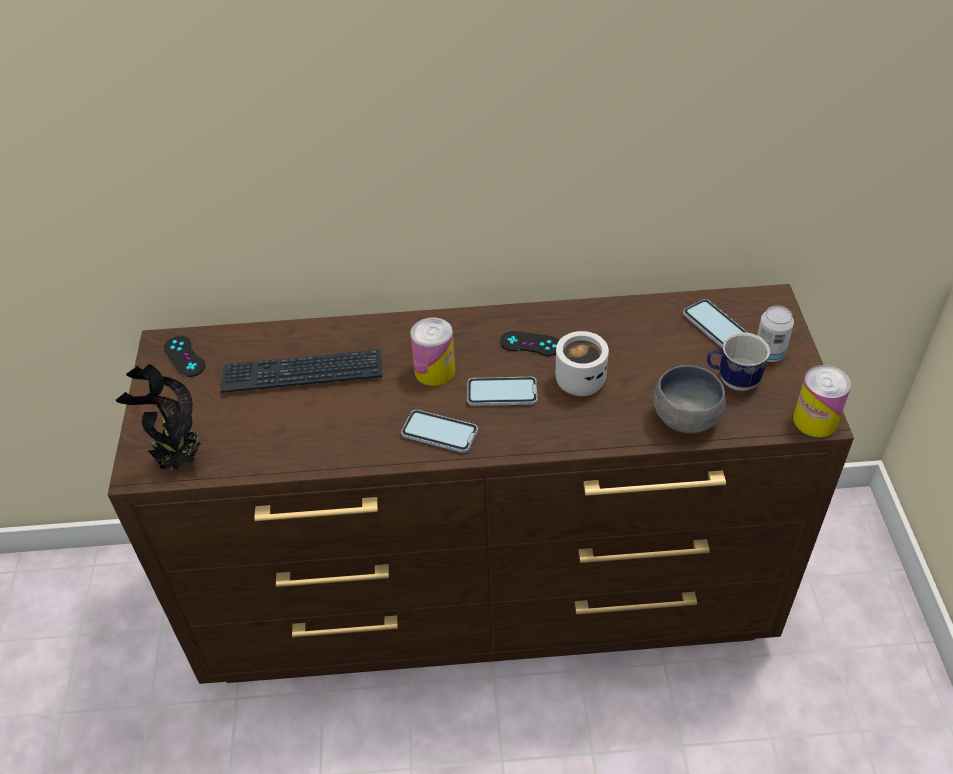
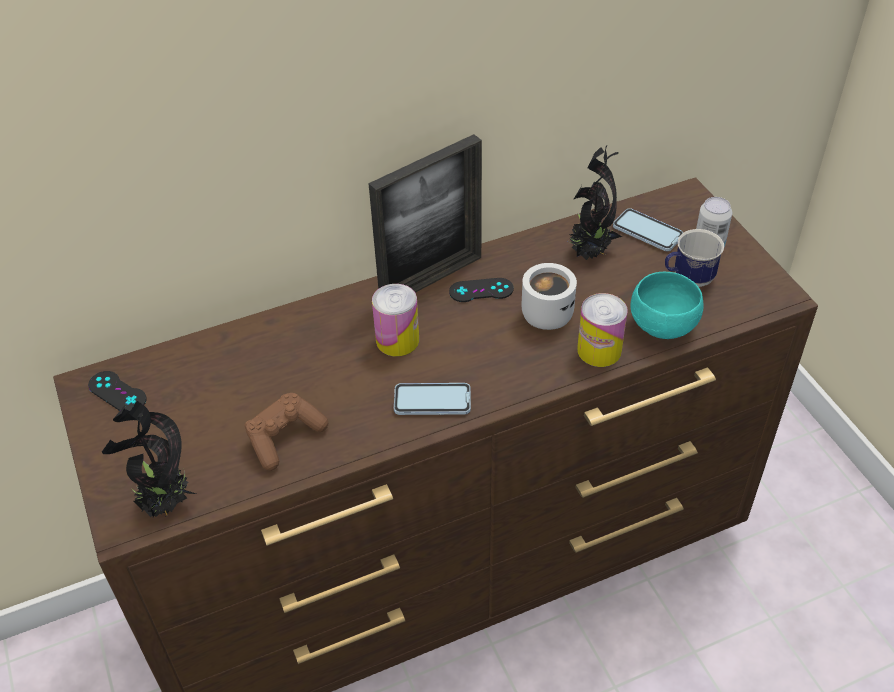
camera: 20 degrees left, 0 degrees up
(299, 432) = (284, 438): none -> brown game controller
(302, 373) = (259, 377): keyboard -> none
(490, 322) = (431, 279): none -> picture frame
(502, 393) = (476, 345): phone -> none
(648, 333) = (589, 253): none -> potted plant
(688, 418) = (665, 325): grey bowl -> turquoise bowl
(815, 420) = (778, 298): can -> can (599, 350)

